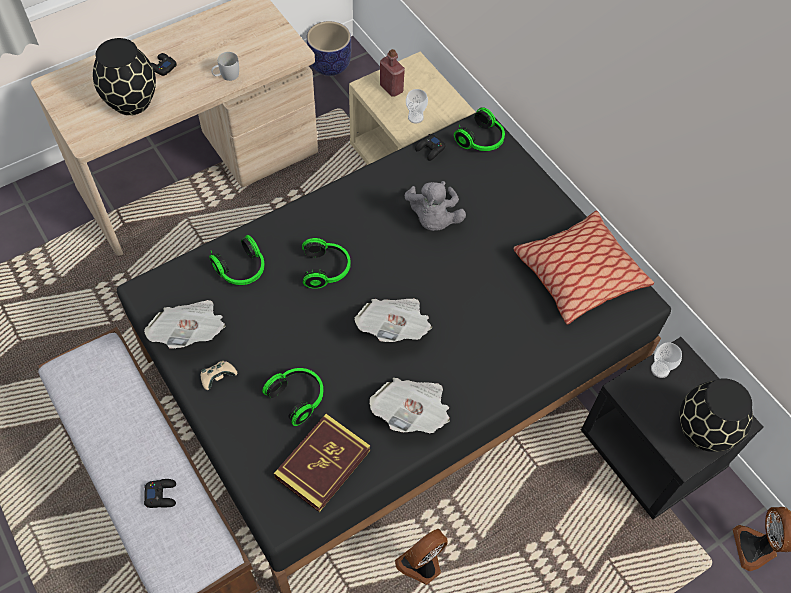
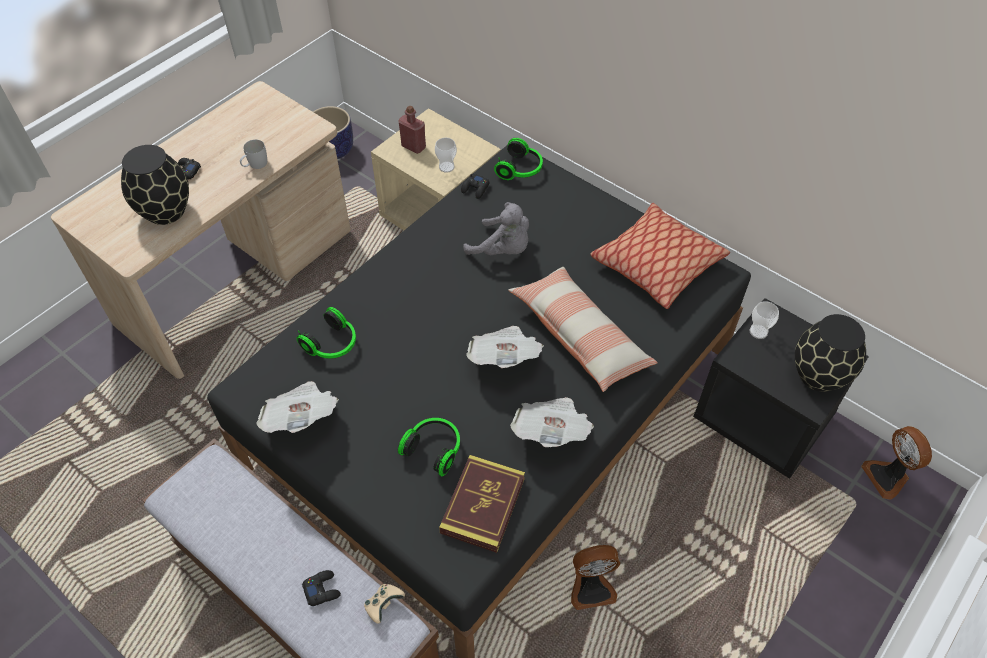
camera: 15 degrees left, 5 degrees down
(218, 378) = (346, 453): beige game controller -> beige game controller (383, 605)
(327, 269) = (417, 321): headphones -> none
(421, 564) = (591, 588): fan -> fan turned 135 degrees counterclockwise
(433, 219) = (502, 250): grey plush toy -> grey plush toy turned 45 degrees counterclockwise
(475, 327) = (580, 336): none -> pillow

